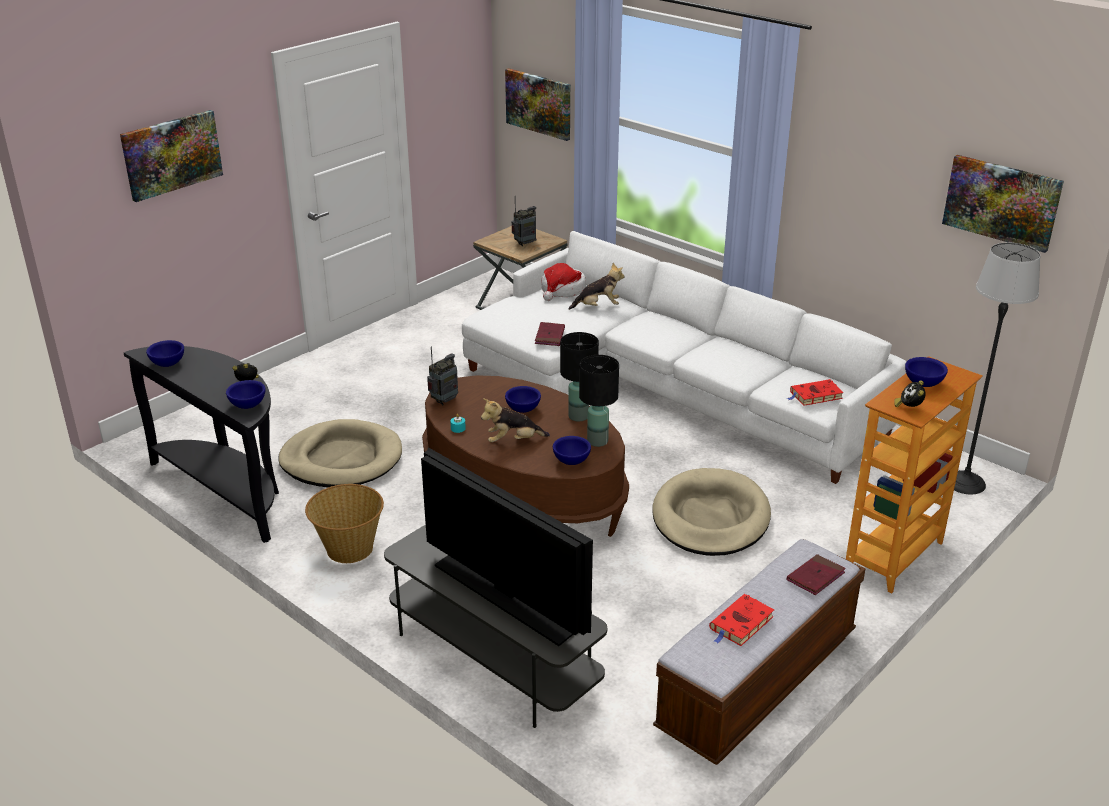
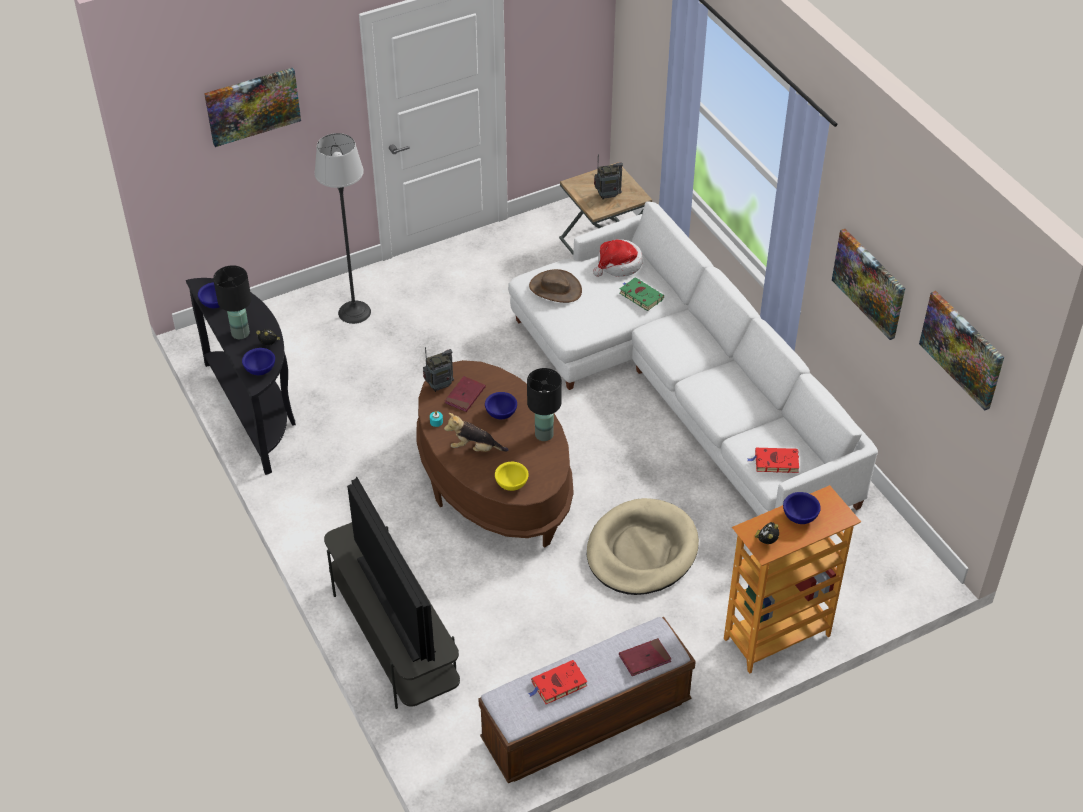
camera: 20 degrees right, 15 degrees up
(341, 459) = (360, 400): beige dog bed -> none
(349, 549) = (328, 500): basket -> none
(513, 316) = (555, 289): none -> brown hat
(539, 103) = (647, 58): picture -> picture (869, 283)
(550, 336) = (575, 324): red book -> red book (465, 396)
(571, 461) = (511, 485): blue bowl -> yellow bowl
(598, 307) = (640, 295): plush toy -> green book
(598, 441) = (545, 468): black table lamp -> black table lamp (241, 333)
(964, 483) = (898, 577): floor lamp -> floor lamp (354, 312)

